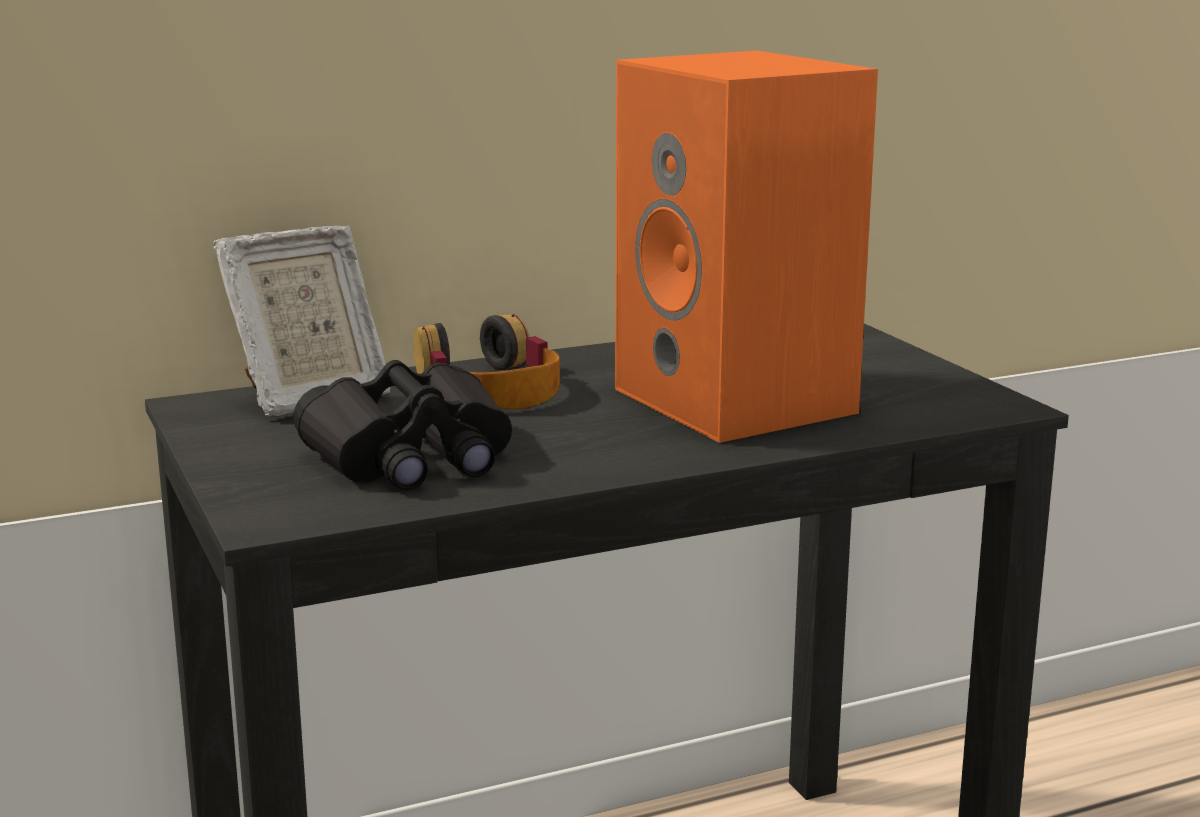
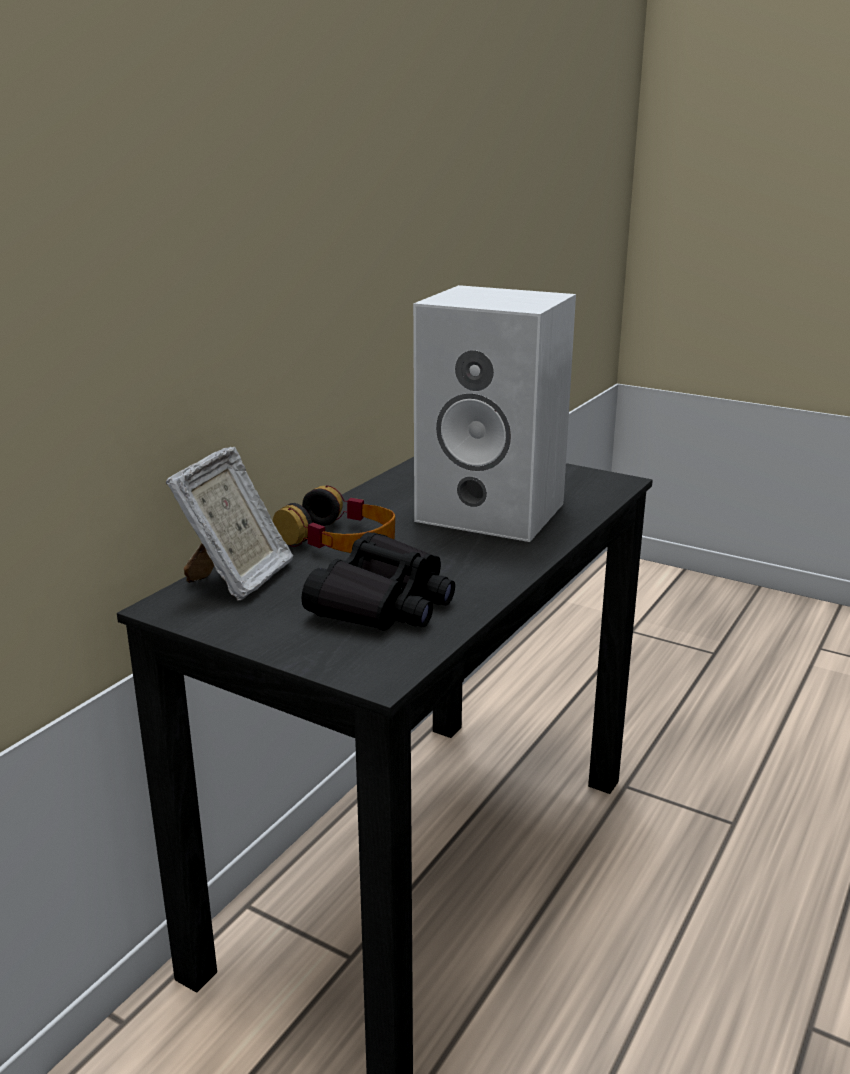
camera: 35 degrees left, 5 degrees up
(741, 402) = (495, 512): orange speaker -> white speaker

